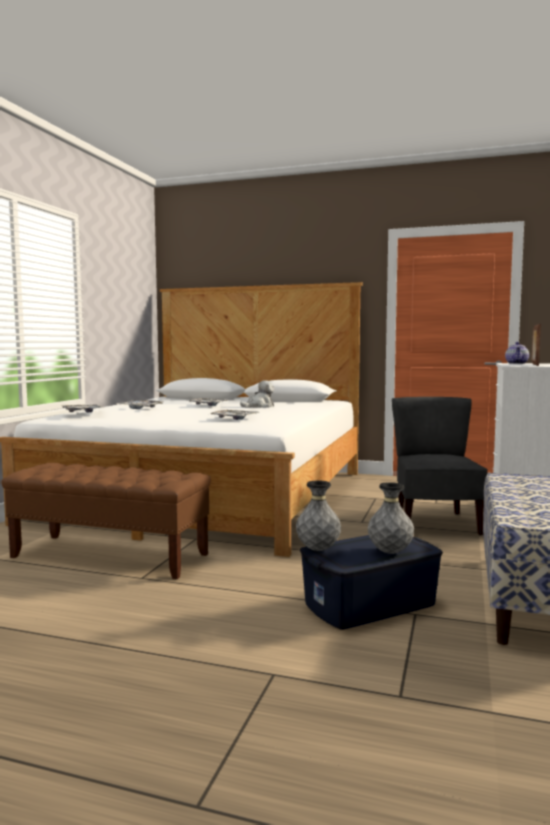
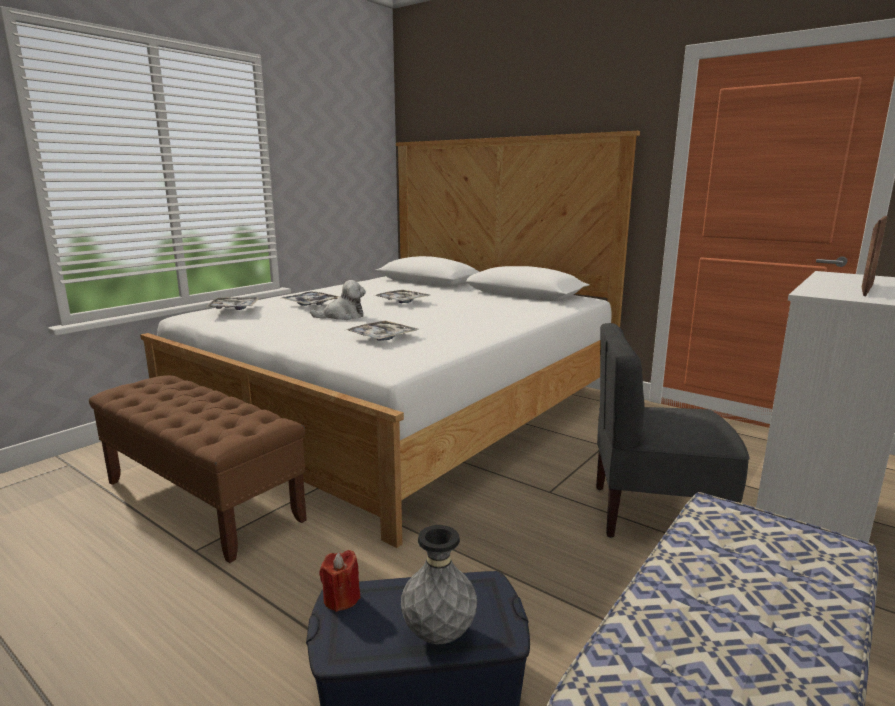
camera: 20 degrees right, 10 degrees up
(259, 406) = (461, 308): plush toy -> plush toy (342, 316)
(318, 549) = (341, 599): grey vase -> red candle
(435, 523) = (655, 515): grey chair -> grey chair turned 105 degrees counterclockwise
(517, 363) = (844, 278): teapot -> none

